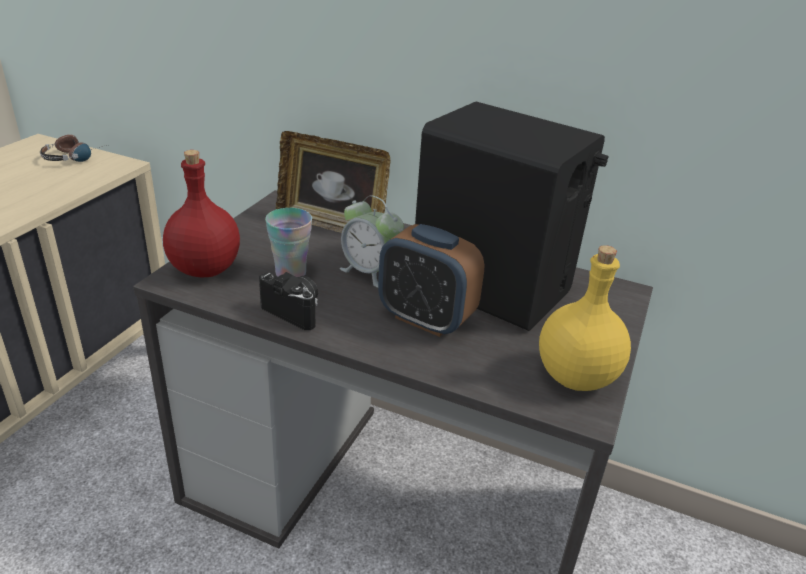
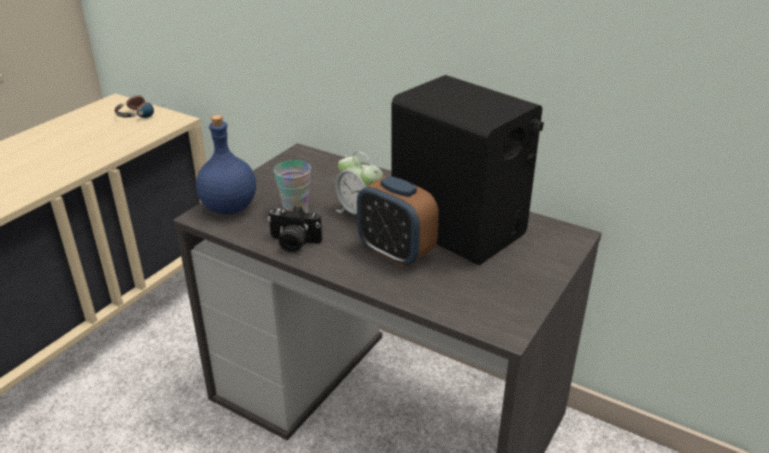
camera: 10 degrees right, 0 degrees up
(204, 270) = (228, 208): red bottle -> blue bottle
(295, 311) = (293, 243): camera -> camera turned 150 degrees clockwise
(332, 225) = (338, 173): picture frame -> none
(574, 377) = (505, 303): yellow bottle -> none

